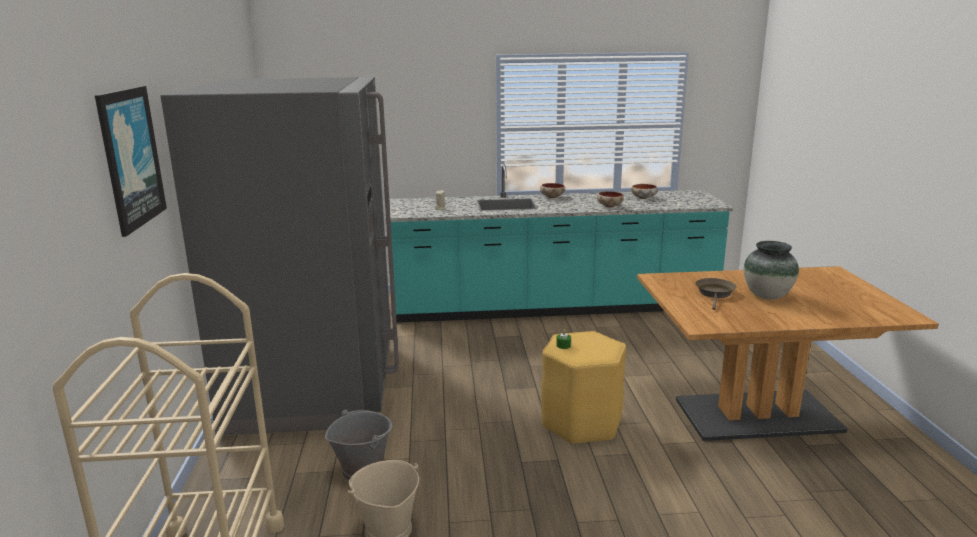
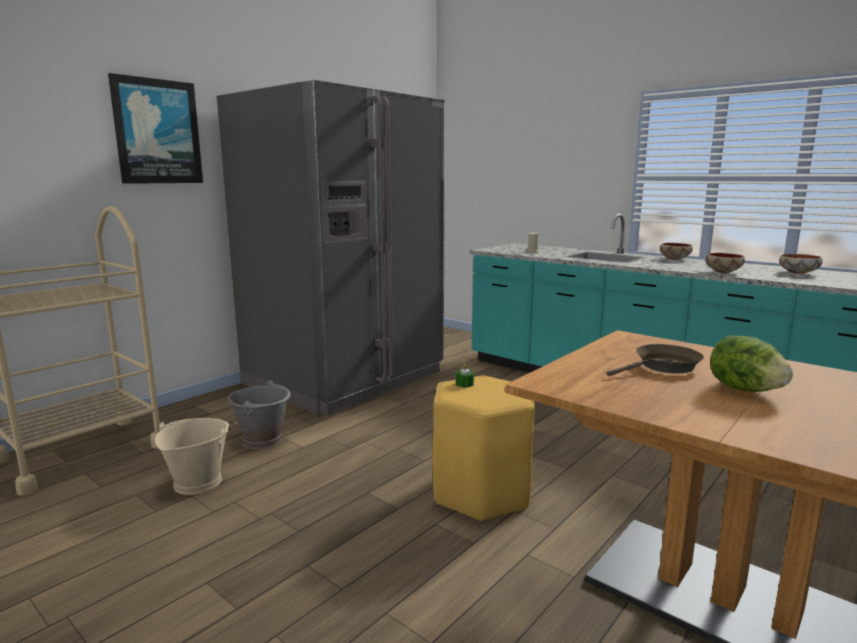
camera: 45 degrees right, 5 degrees down
(766, 296) = (744, 389): vase -> lettuce

